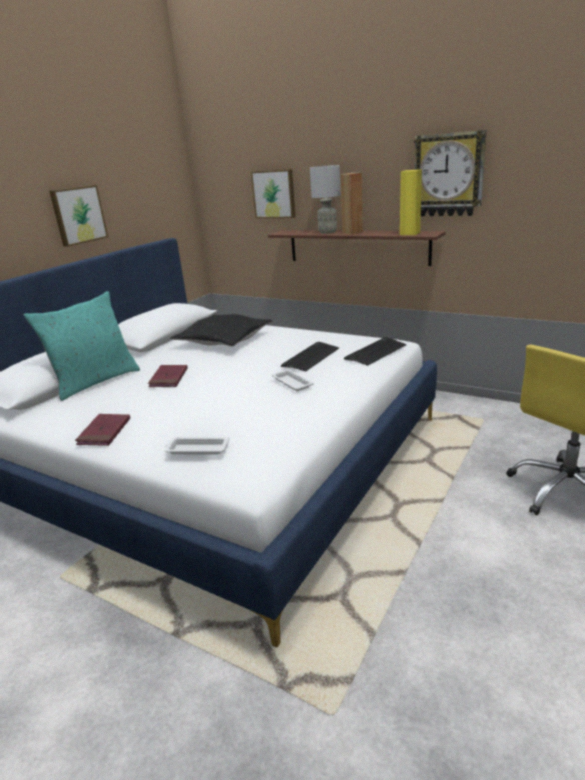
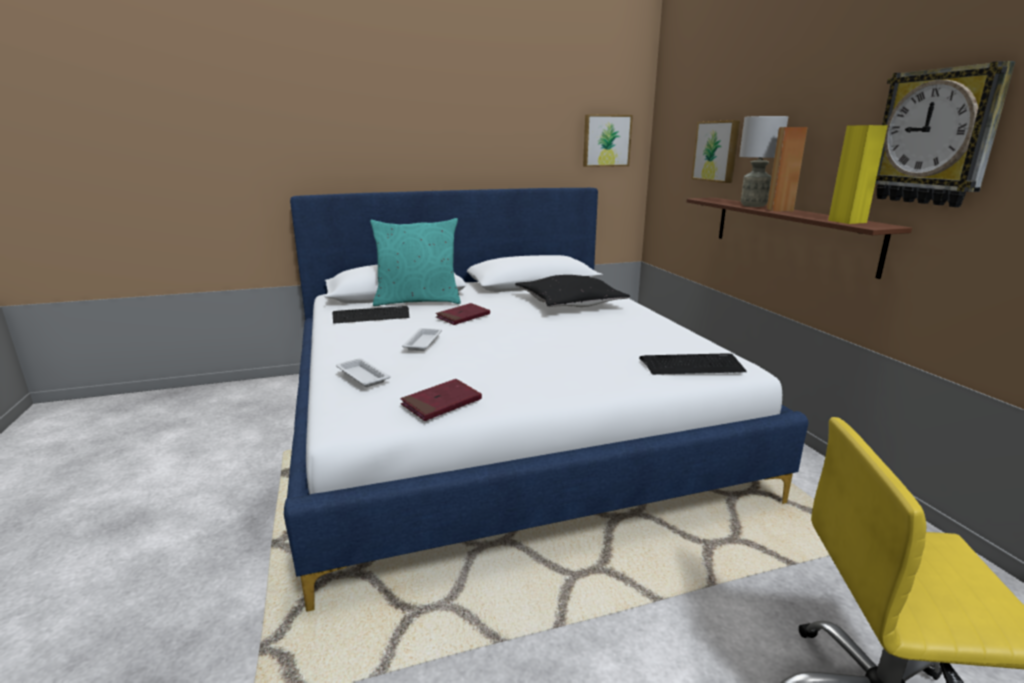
camera: 40 degrees right, 5 degrees down
(78, 215) = (490, 146): picture -> picture (606, 140)
(104, 432) = (348, 337): red book -> red book (441, 403)
(291, 383) = (546, 359): white tray -> white tray (423, 342)
(310, 357) = (612, 344): keyboard -> keyboard (371, 316)

